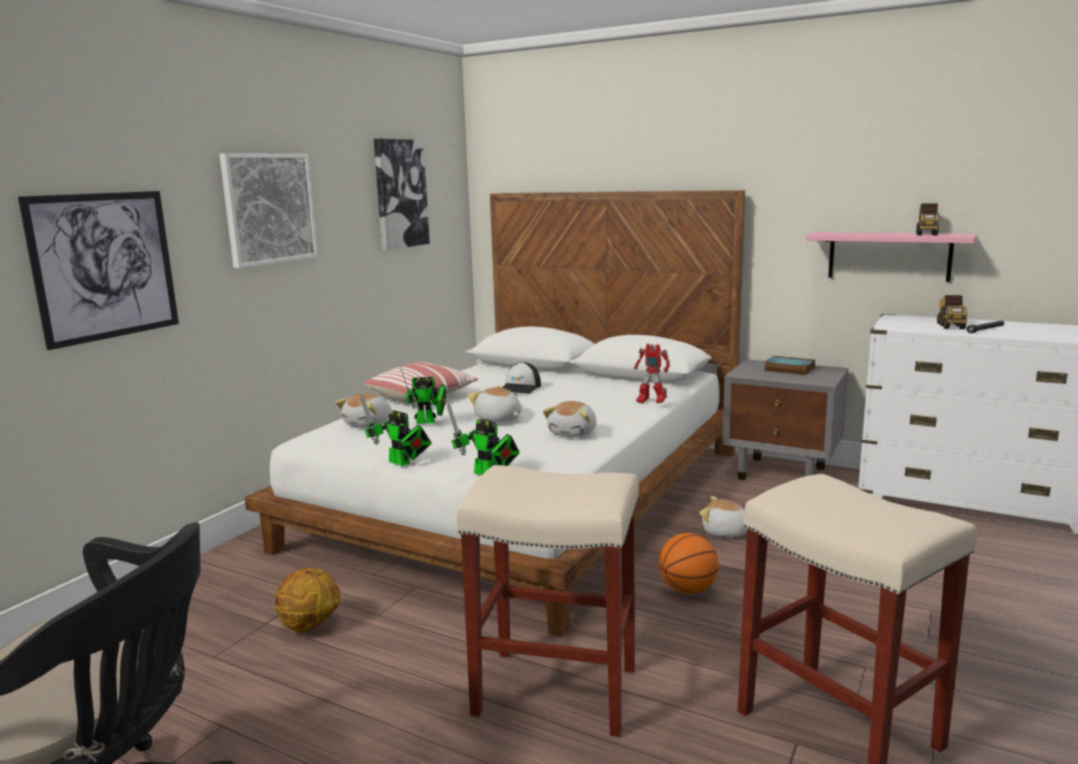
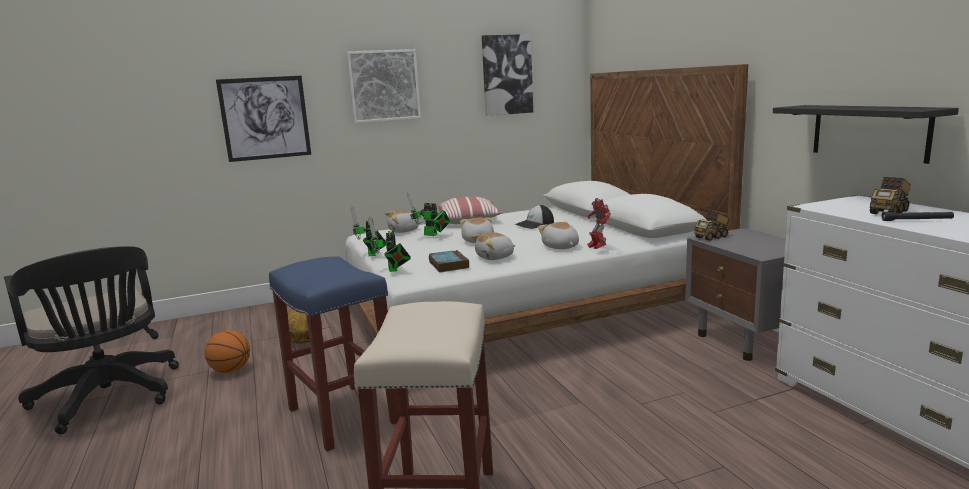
camera: 40 degrees right, 0 degrees up
(558, 690) = (344, 416): beige stool -> blue stool
(687, 589) = (513, 393): basketball -> basketball (231, 370)
(725, 532) = (611, 368): plush toy -> plush toy (560, 247)
(788, 369) = (758, 241): book -> book (448, 264)
(889, 256) = (869, 132): pink shelf -> black shelf
(926, 234) = (892, 107): toy truck -> toy truck (712, 237)

